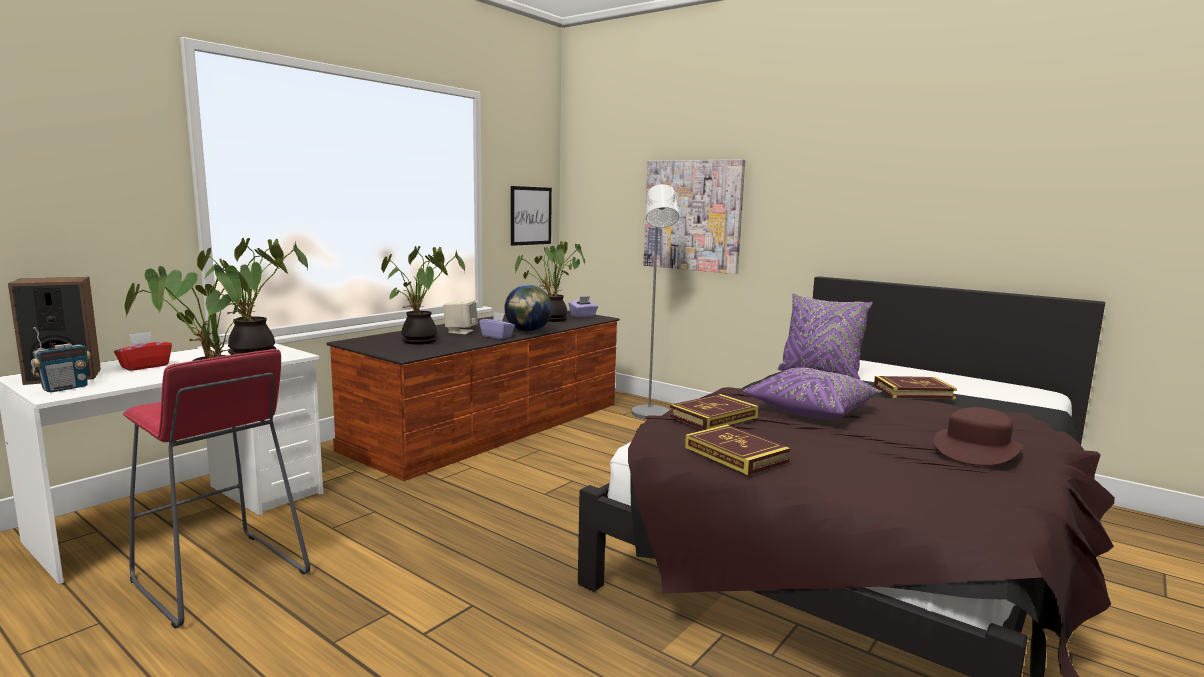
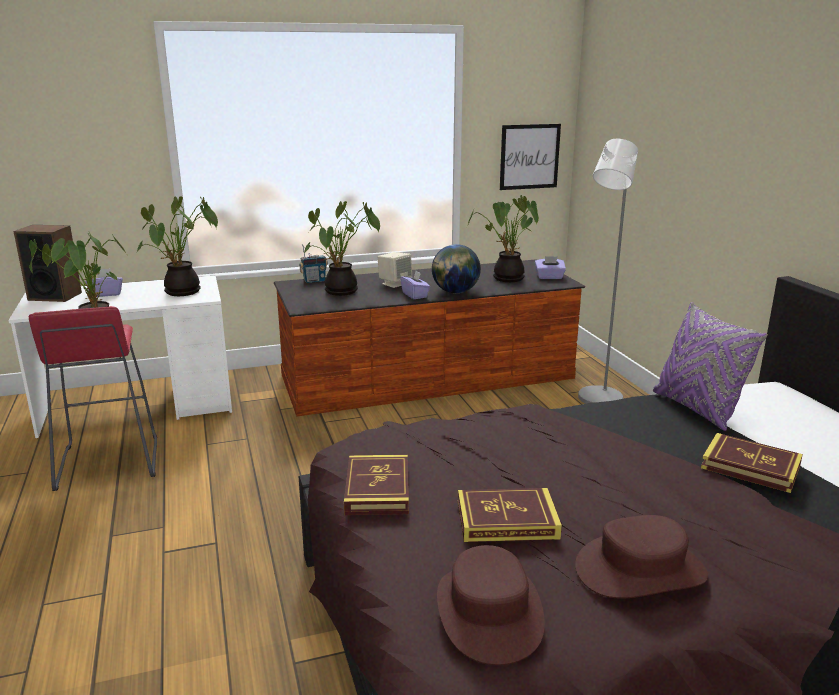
camera: 35 degrees right, 10 degrees up
(65, 388) = (40, 308): radio -> radio (314, 281)
(145, 366) = (106, 294): red tissue box -> purple tissue box
(693, 215) = (679, 173): picture -> none
(713, 417) = (437, 440): book -> book (507, 520)
(811, 410) = (562, 458): purple pillow -> none
(955, 496) = (488, 612): none -> brown hat

